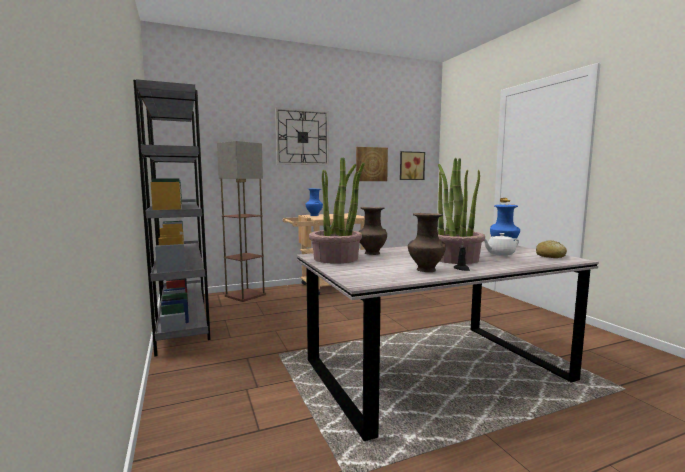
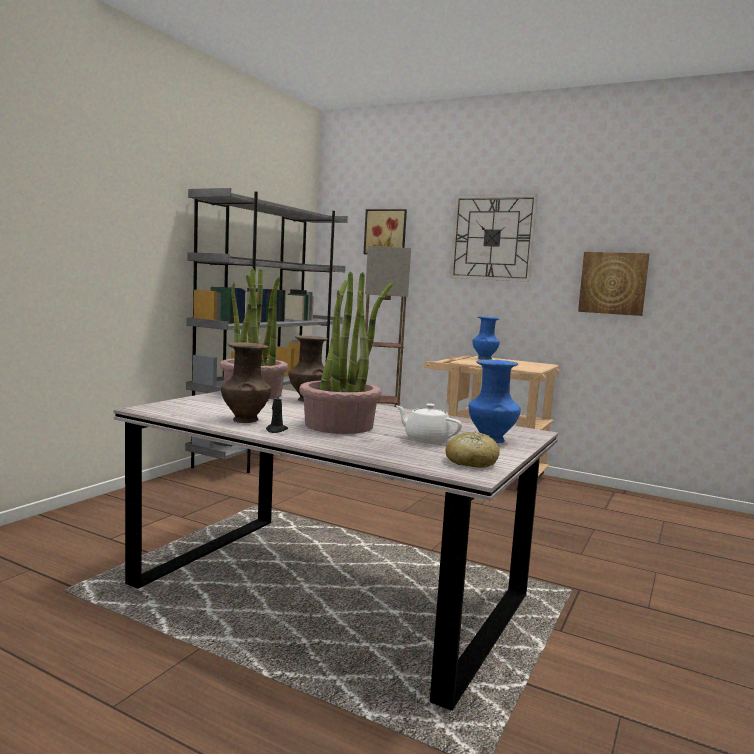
camera: 50 degrees right, 0 degrees up
(411, 165) = (708, 289): picture -> picture (386, 232)

